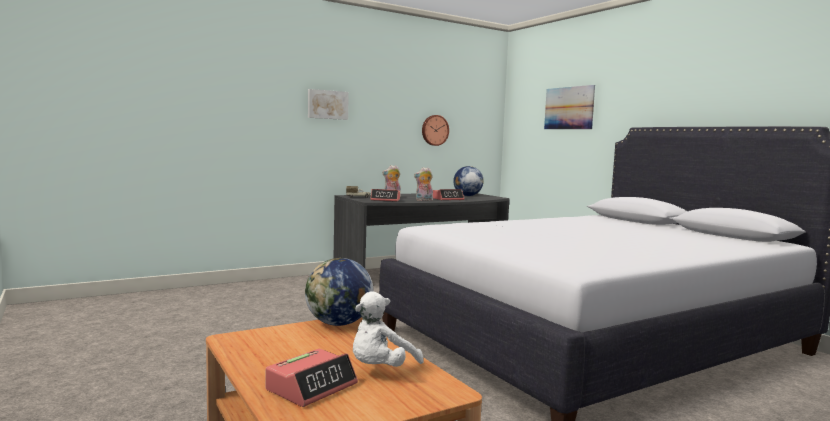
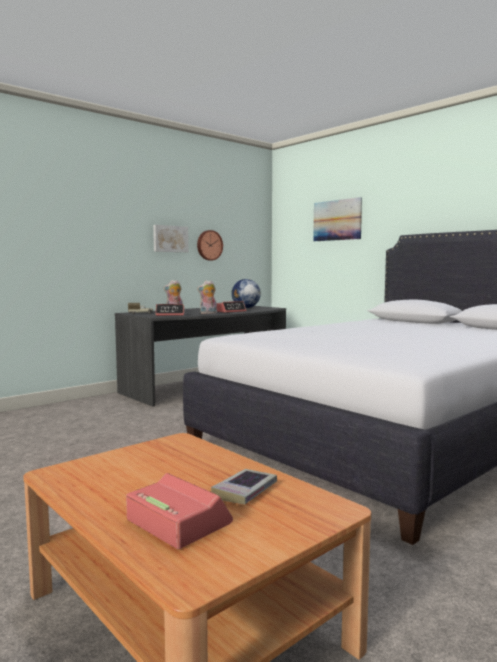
camera: 10 degrees left, 0 degrees up
(312, 387) = (178, 522): alarm clock -> alarm clock turned 75 degrees counterclockwise
(327, 104) = (103, 220): picture -> picture (170, 239)
(338, 324) = (171, 444): globe -> none
(381, 369) = (245, 491): white plush toy -> book

